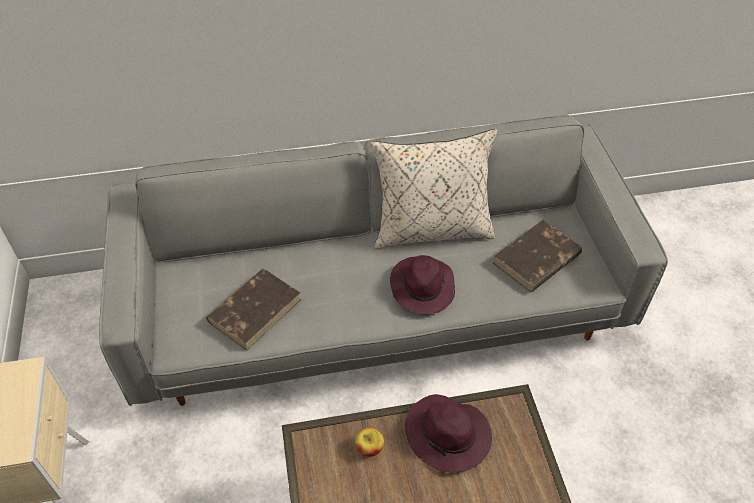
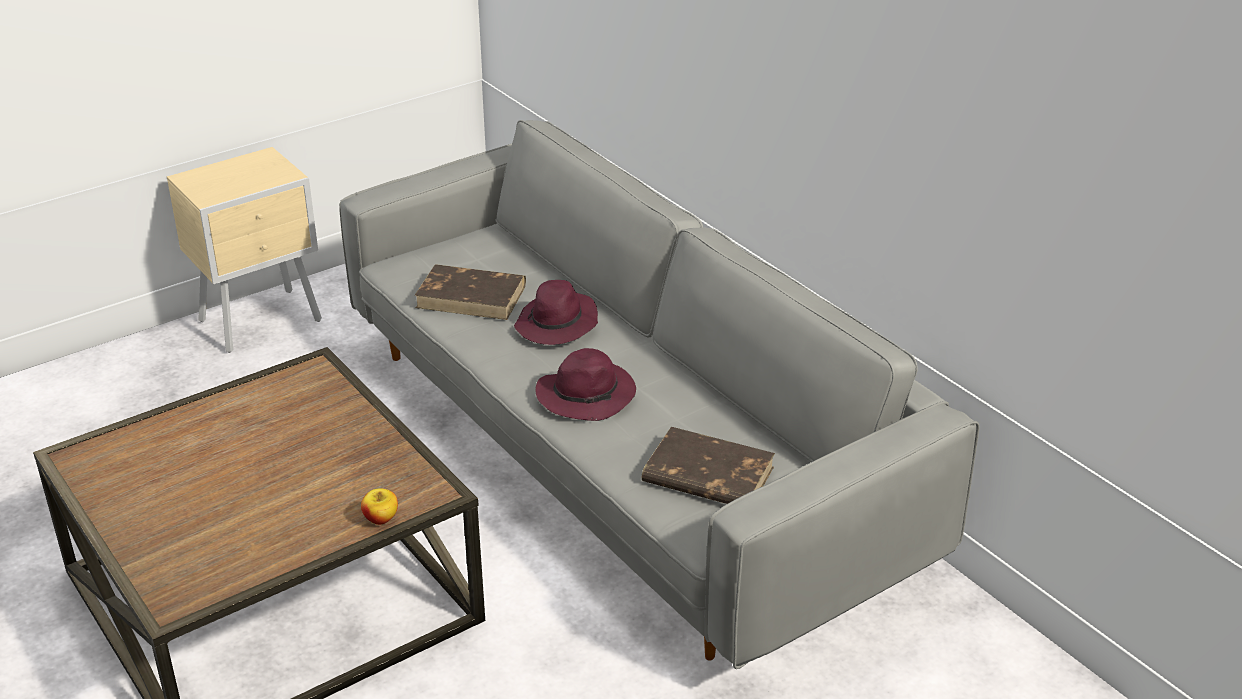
camera: 65 degrees right, 15 degrees down
(369, 448) = (327, 407): apple -> apple (381, 518)
(431, 229) = (692, 380): beige pillow -> none
(448, 436) = (369, 454): purple hat -> purple hat (557, 325)

